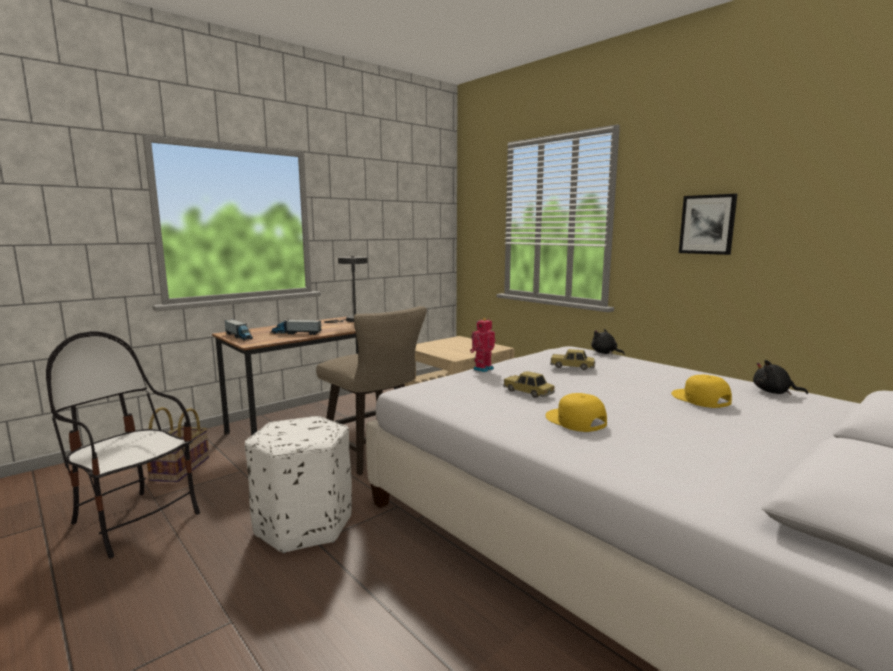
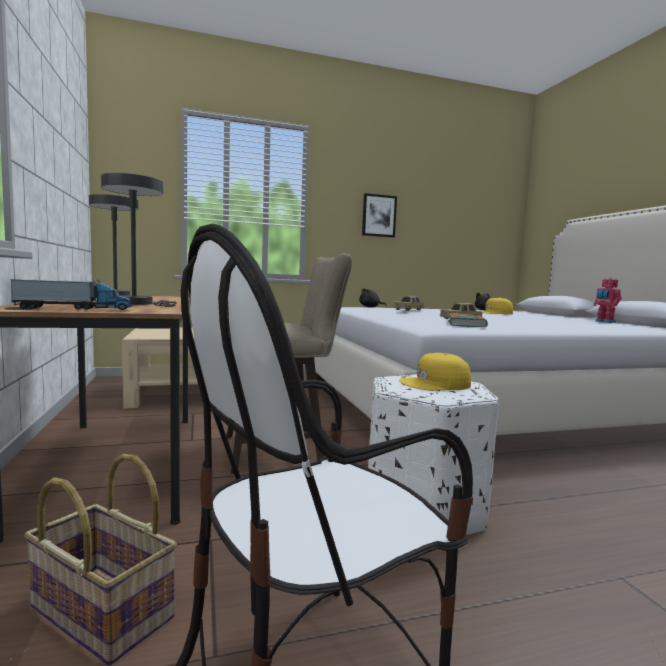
camera: 65 degrees left, 5 degrees down
(296, 333) = (139, 303): toy truck -> grey table lamp
(465, 398) = (466, 324): none -> book
(482, 369) = (384, 316): toy robot -> toy robot (604, 322)
(575, 420) = (530, 322): yellow cap -> yellow cap (435, 384)

